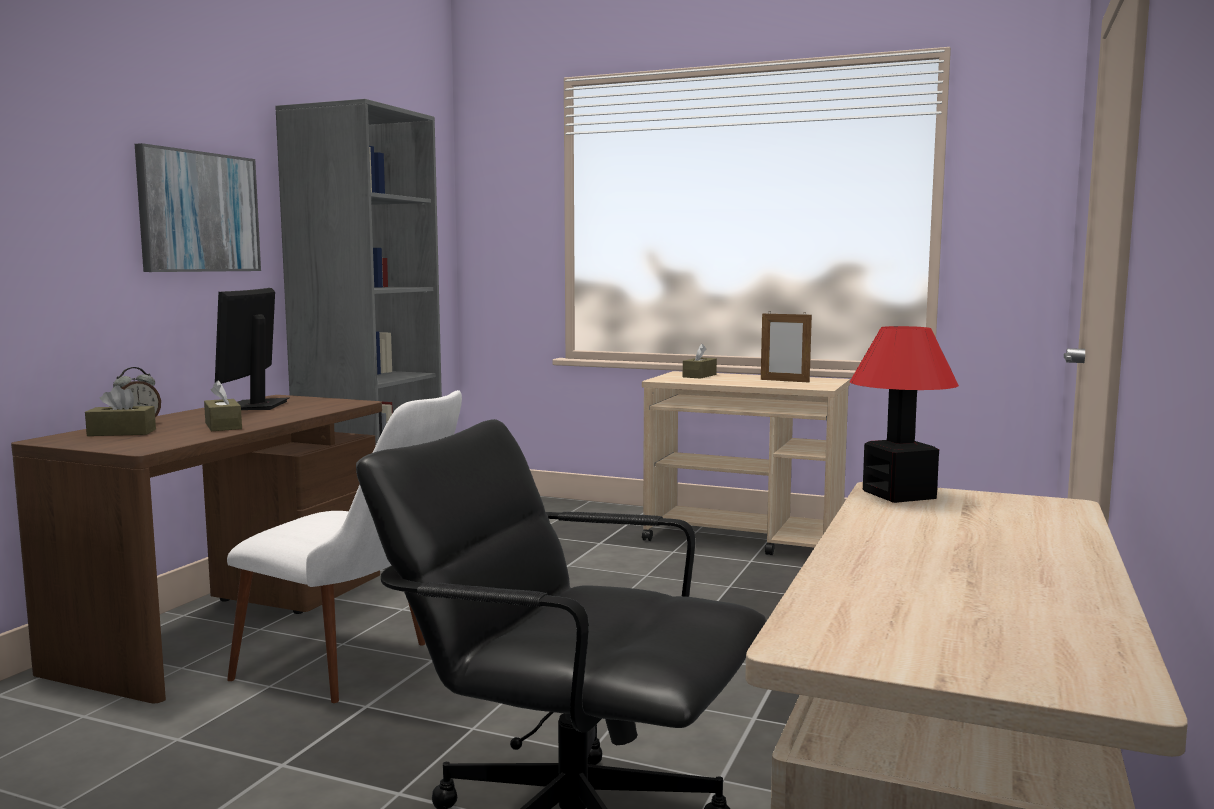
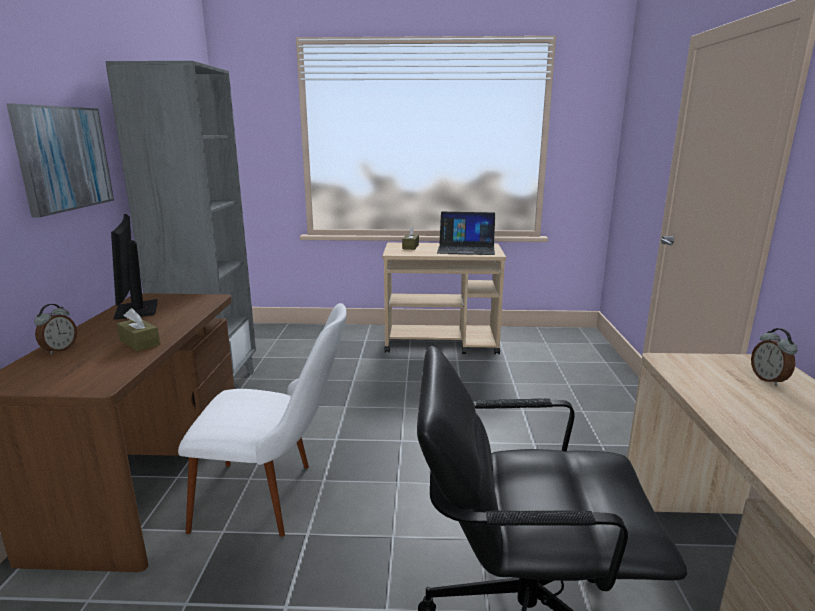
camera: 20 degrees left, 10 degrees up
(122, 433) = (57, 364): brown tissue box -> none
(784, 381) = (466, 248): picture frame -> laptop
(897, 494) = (680, 365): table lamp -> none
(1018, 517) = (769, 380): none -> alarm clock

